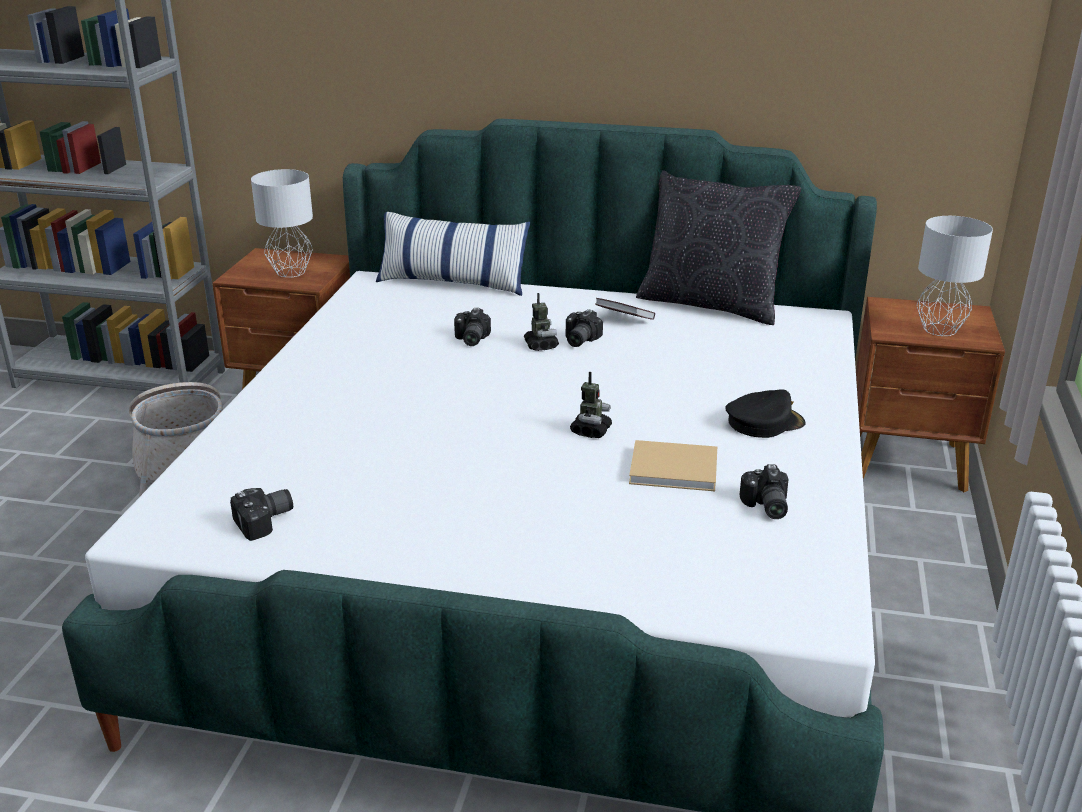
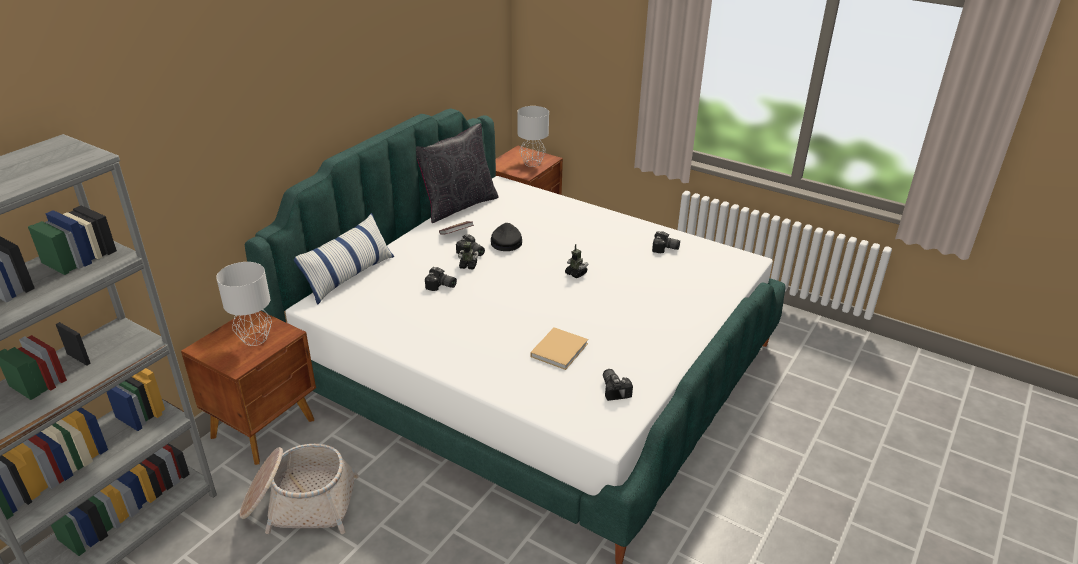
camera: 70 degrees left, 5 degrees up
(676, 469) = (624, 261): beige book -> beige book (560, 349)
(764, 422) = (594, 228): black cap -> black cap (506, 242)

